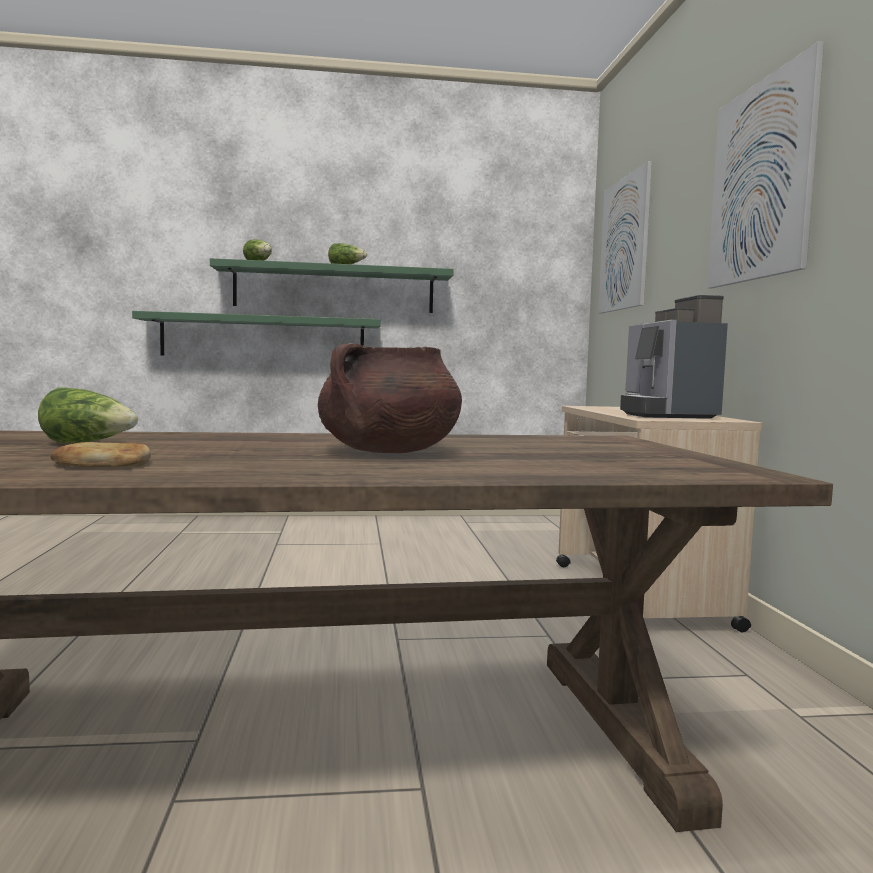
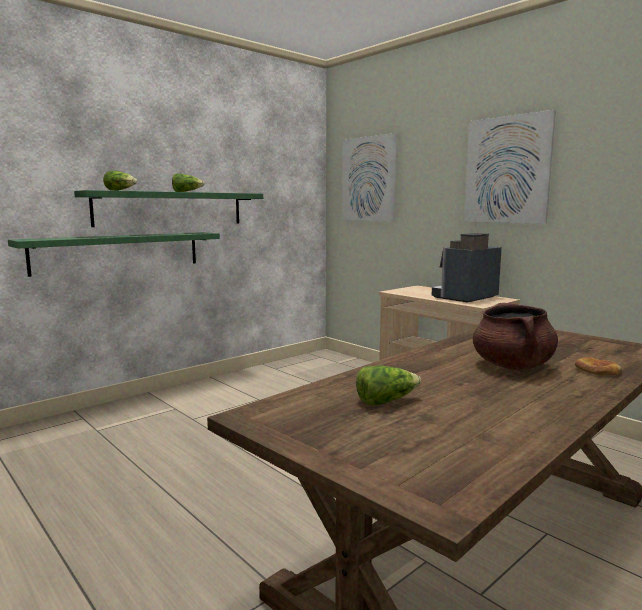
camera: 35 degrees left, 5 degrees up
(103, 464) = (491, 418): bread -> bread (597, 370)
(665, 415) = (465, 297): coffee machine -> coffee machine turned 90 degrees clockwise

